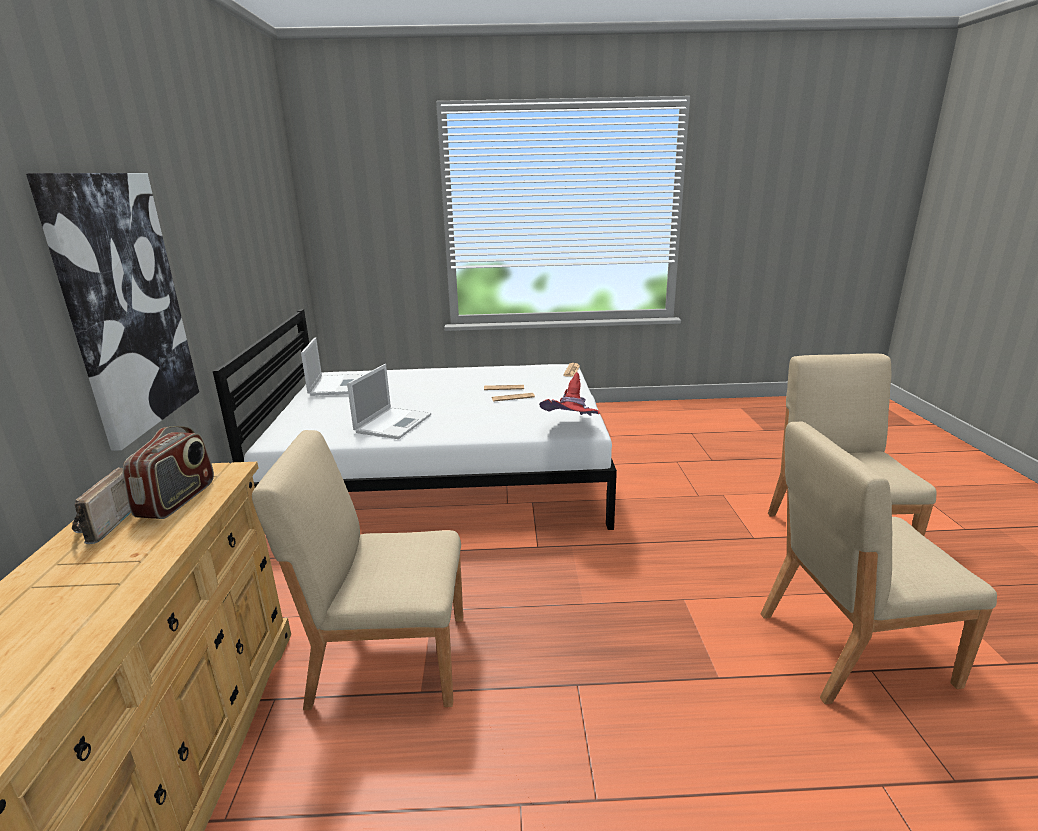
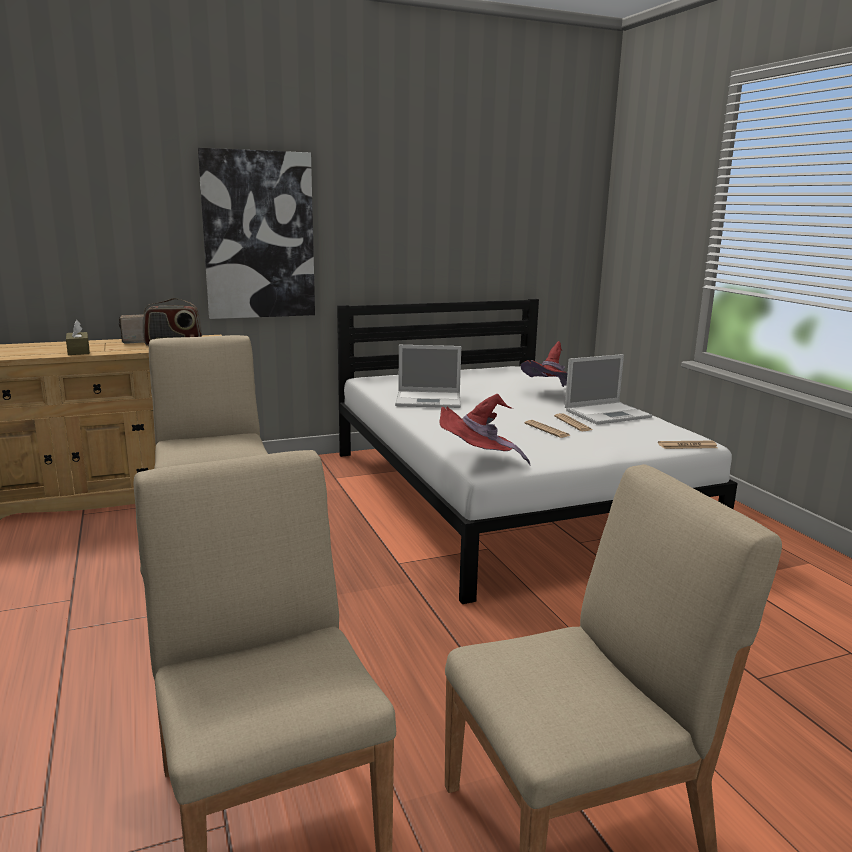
camera: 70 degrees right, 5 degrees down
(107, 588) = (78, 351): none -> brown tissue box
(336, 385) = (497, 372): laptop -> laptop (608, 413)
(423, 381) = (550, 394): none -> red hat

